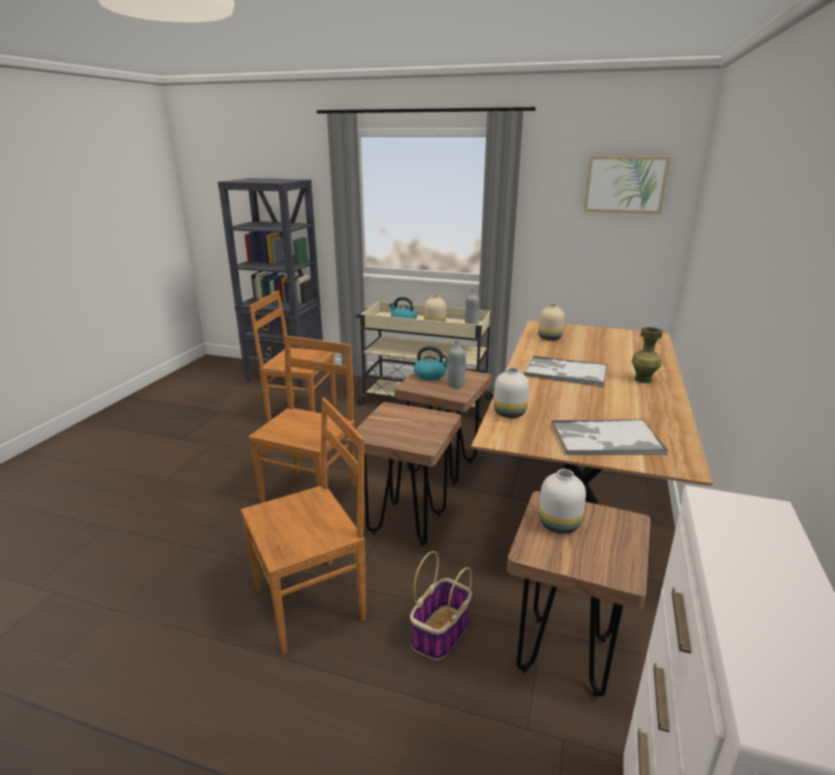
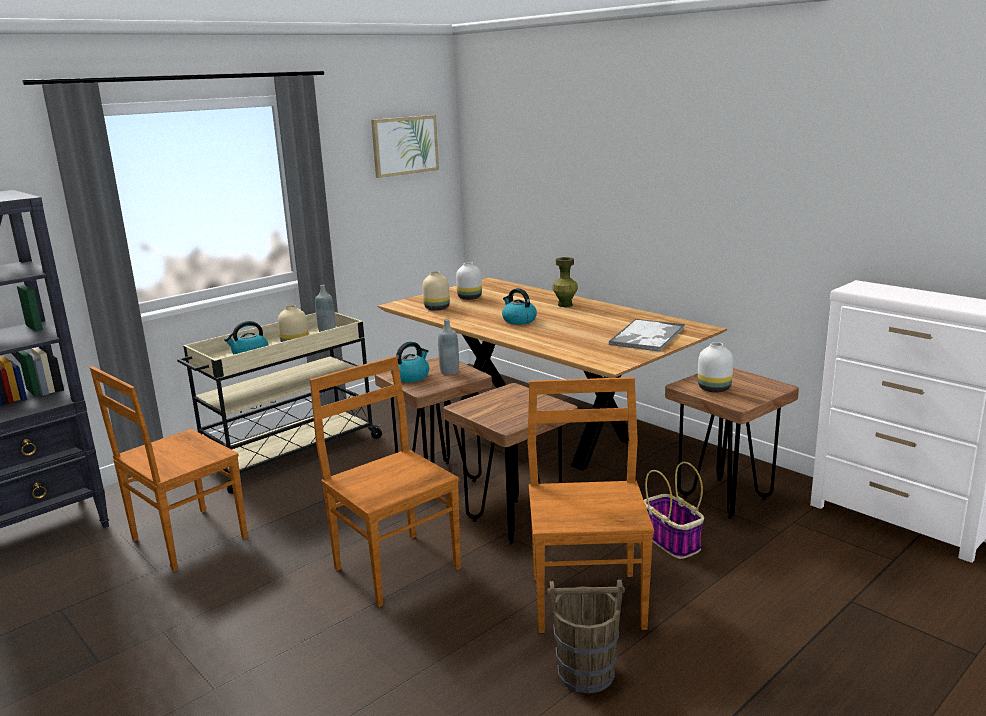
camera: 60 degrees left, 5 degrees down
(210, 632) = (586, 673): none -> brown bucket
(509, 414) = (575, 352): white vase -> white vase (470, 298)
(565, 372) = (518, 320): tray -> kettle

